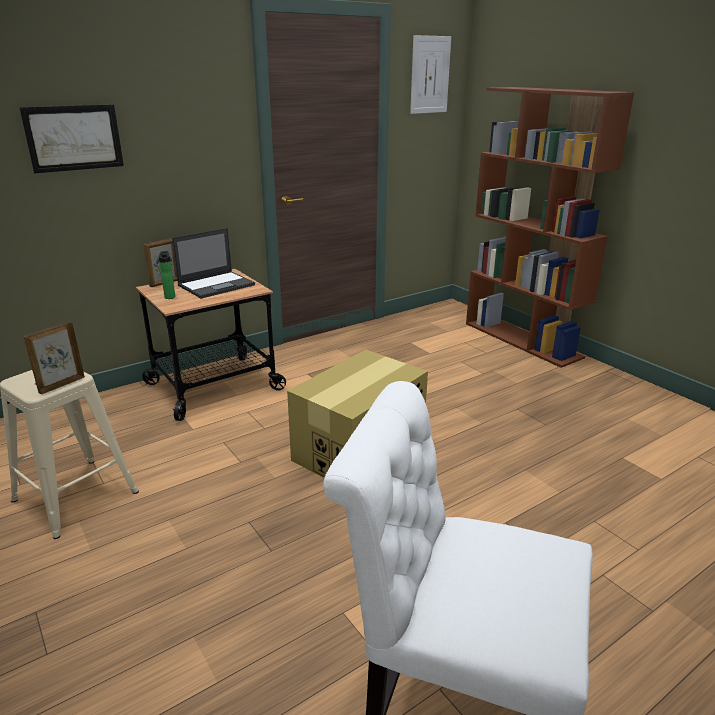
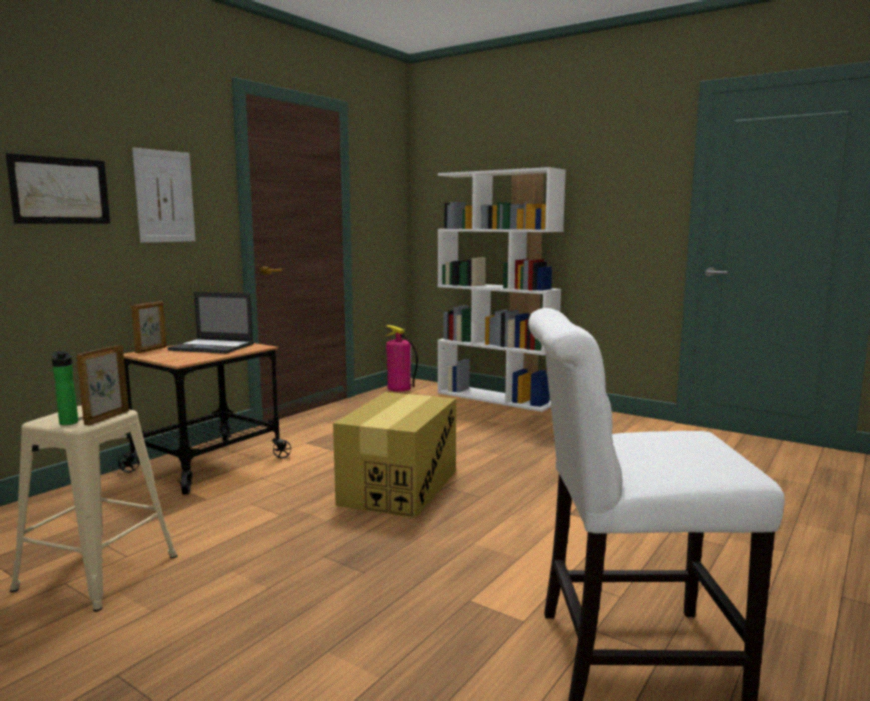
camera: 20 degrees left, 15 degrees down
(170, 296) = (168, 356): bottle -> bottle (68, 422)
(217, 285) = (213, 347): laptop -> laptop turned 75 degrees clockwise
(430, 75) = (380, 166): picture -> picture (164, 196)
(431, 312) = (399, 388): none -> fire extinguisher
(522, 340) = (496, 398): brown bookcase -> white bookcase

